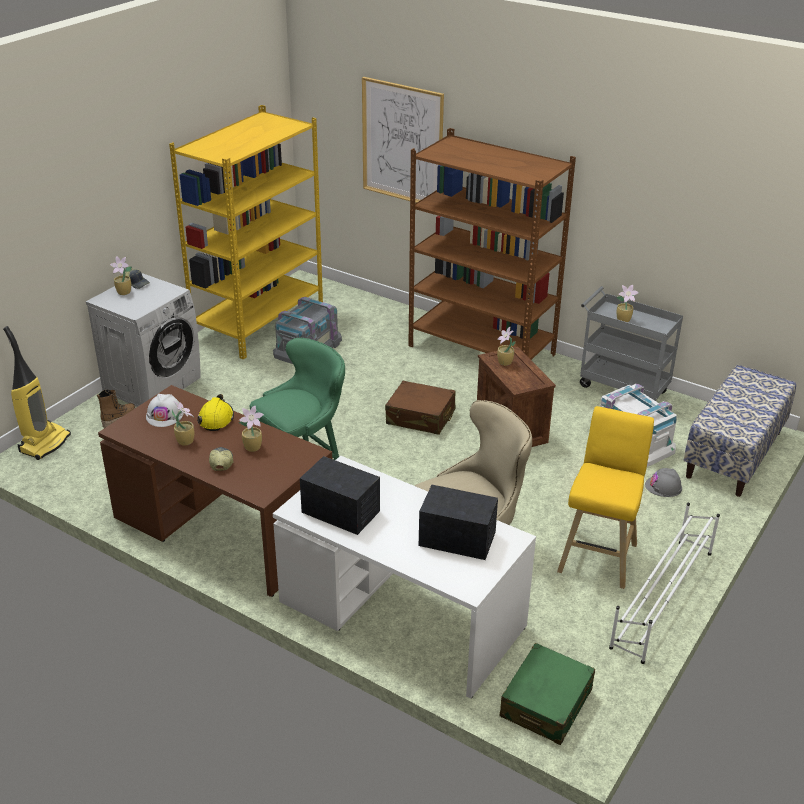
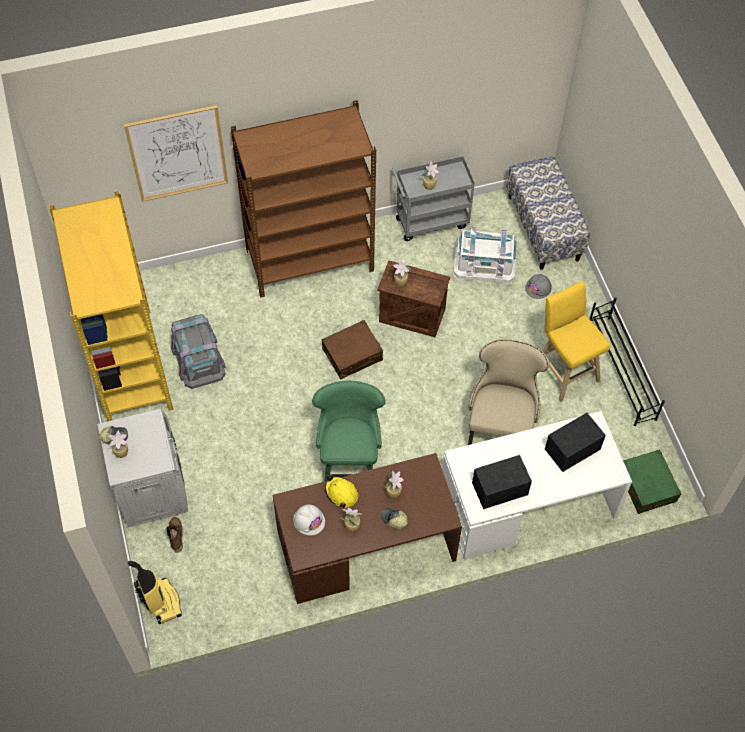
camera: 50 degrees left, 25 degrees up
(661, 599) = (621, 371): white shoe rack -> black shoe rack

